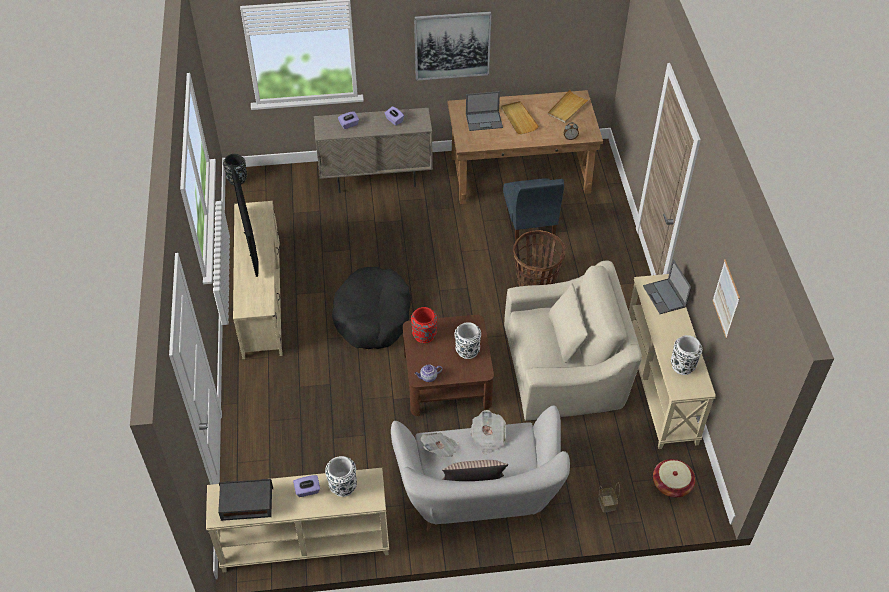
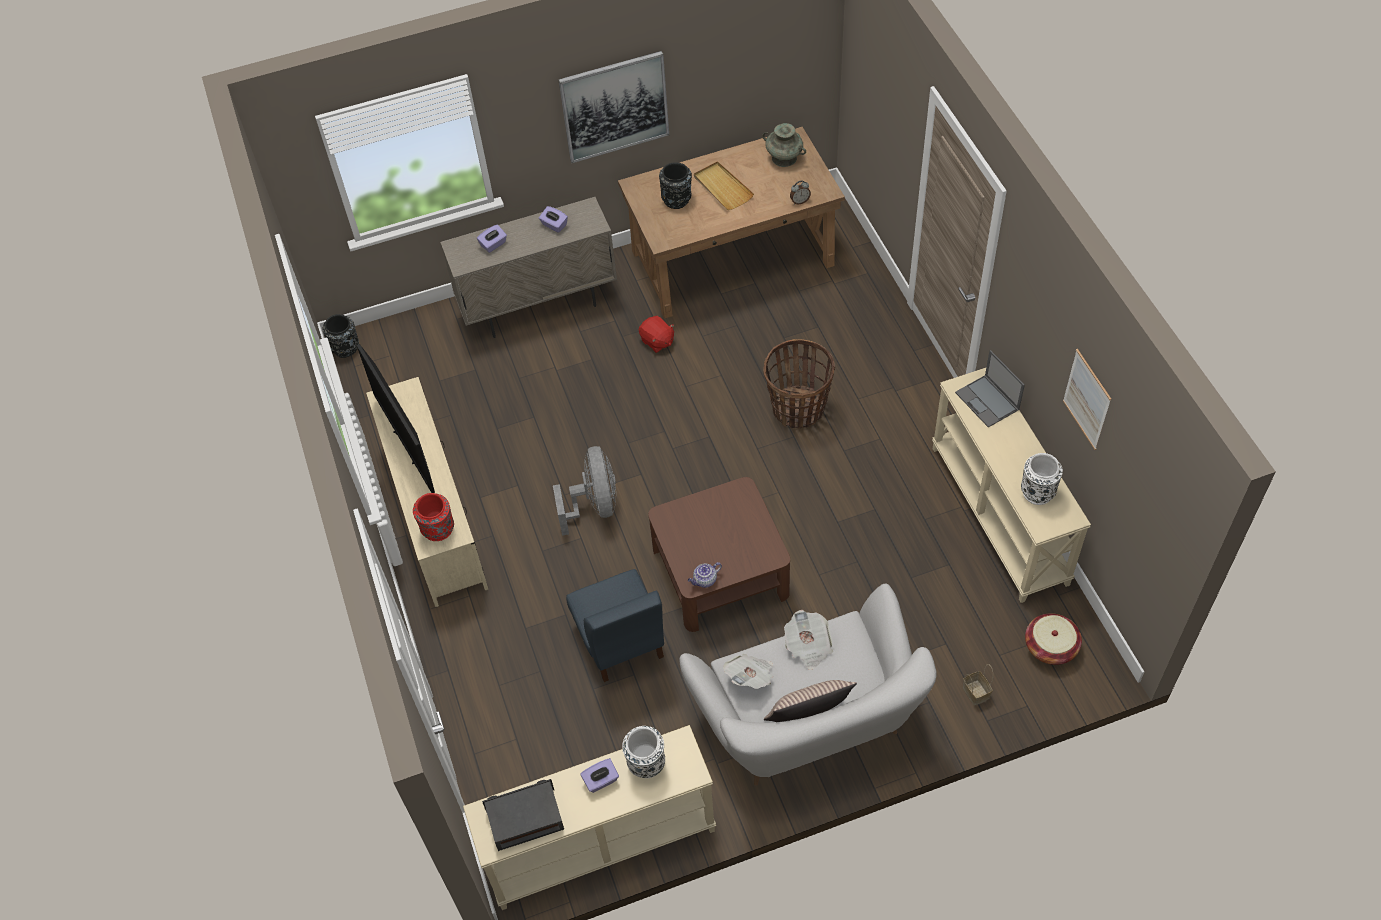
camera: 10 degrees left, 5 degrees up
(373, 316) = (594, 506): black dog bed -> grey fan
(424, 335) = (682, 523): red vase -> red vase (438, 530)
(450, 218) = (657, 341): none -> red plush toy
(467, 351) = (745, 532): white vase -> none
(484, 121) = (677, 200): laptop -> black vase
(530, 222) = (766, 325): blue chair -> blue chair (620, 641)
(565, 369) = (871, 521): beige armchair -> none
(568, 108) = (784, 158): beige tray -> turquoise vase

